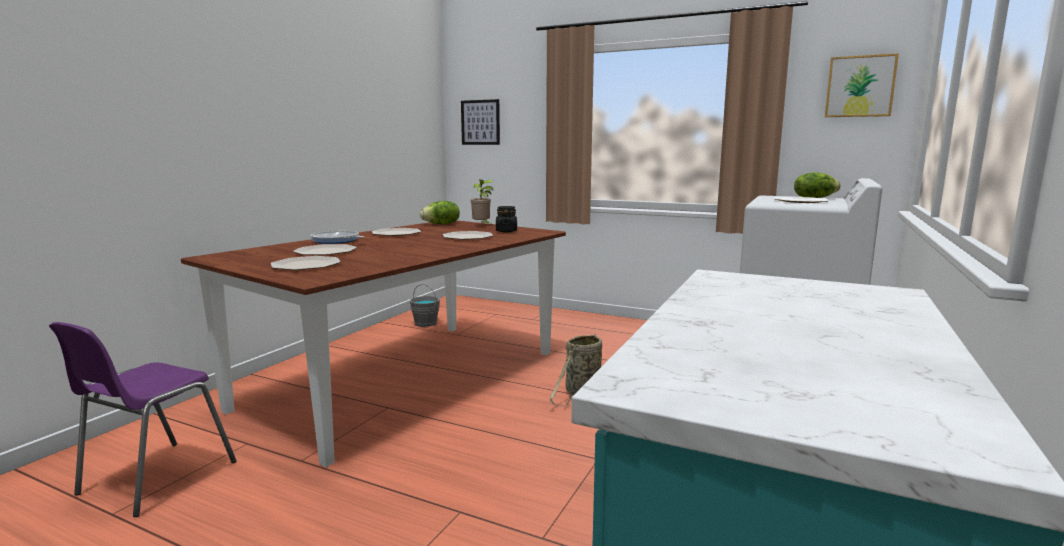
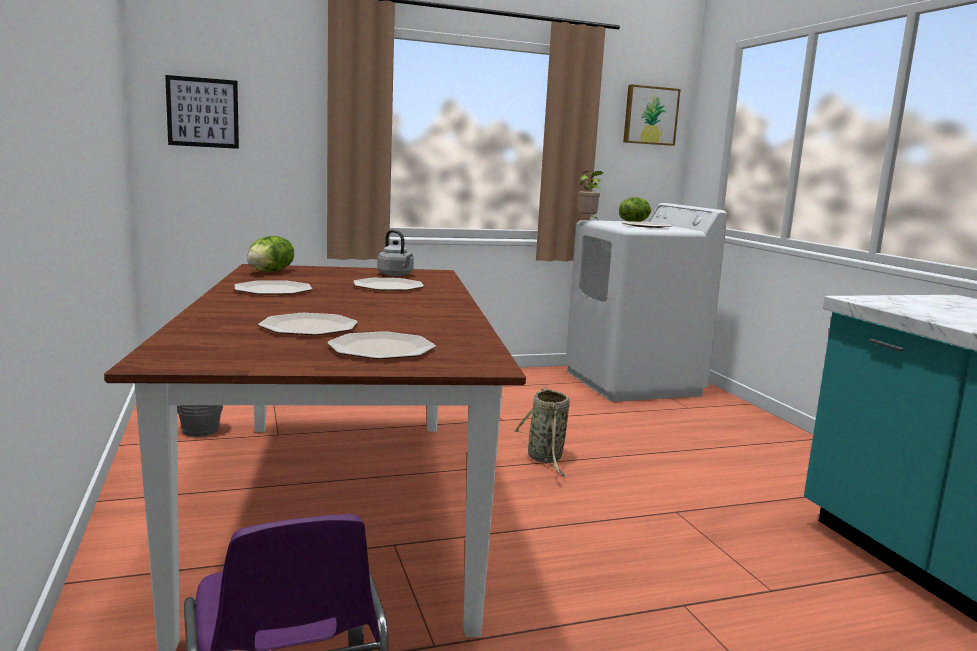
camera: 45 degrees left, 0 degrees up
(337, 241) = (241, 309): frying pan -> none
(482, 226) = (334, 270): potted plant -> potted plant (588, 221)
(506, 231) = (396, 275): black jar -> grey kettle

